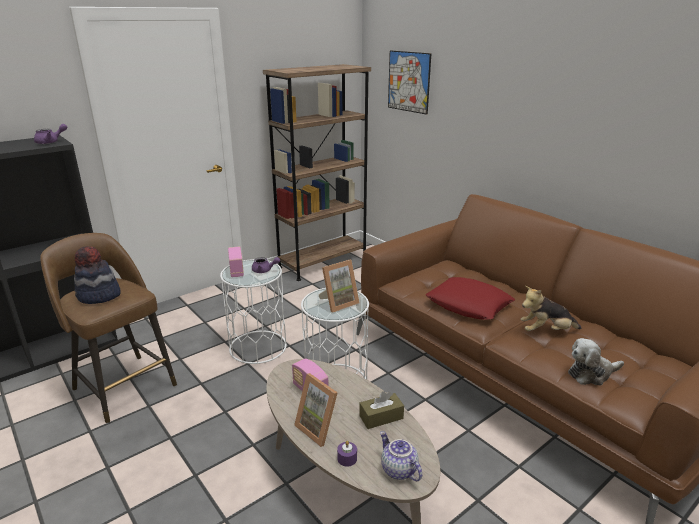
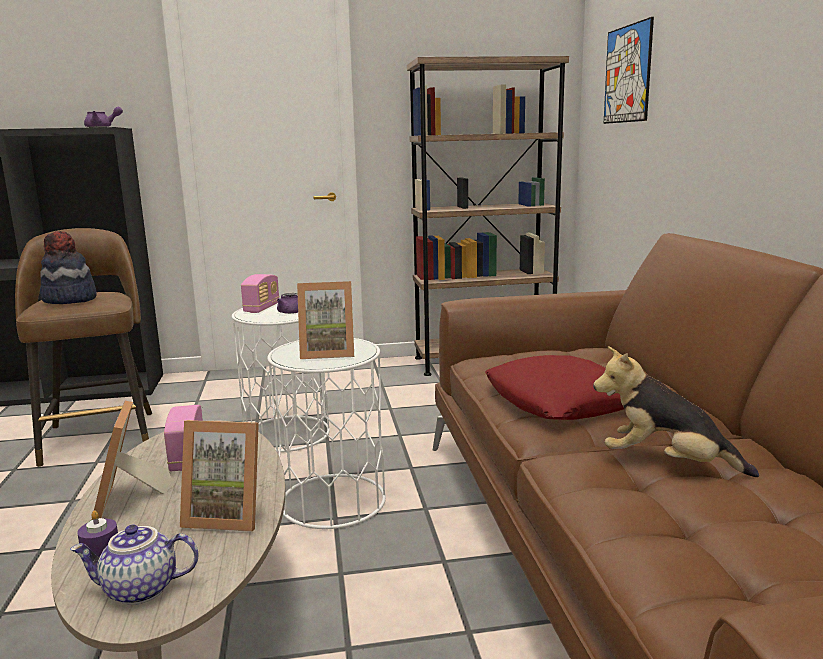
camera: 30 degrees right, 10 degrees down
(381, 417) = (227, 515): brown tissue box -> picture frame
(398, 470) = (139, 590): teapot -> teapot turned 90 degrees counterclockwise
(591, 374) = (681, 552): plush toy -> none

